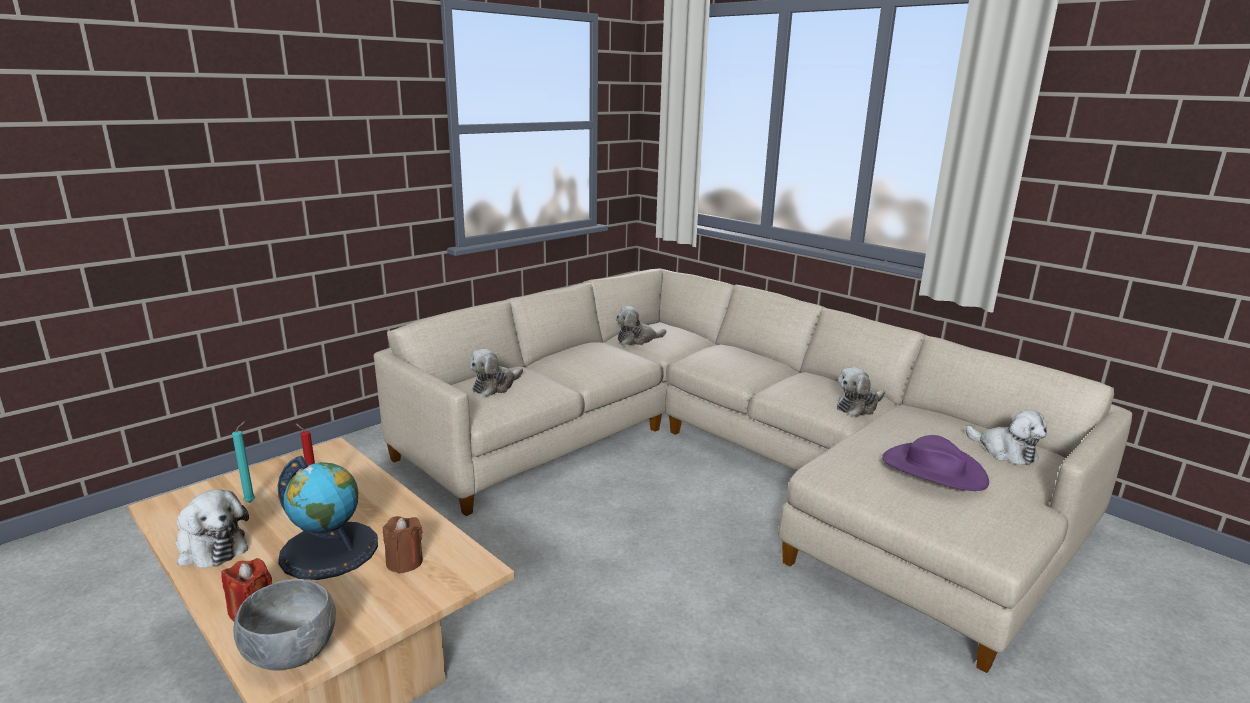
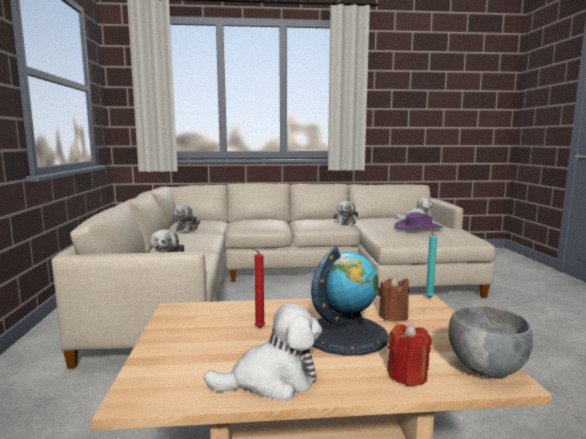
camera: 50 degrees left, 10 degrees down
(252, 502) = (213, 351): turquoise candle -> turquoise candle (428, 297)

